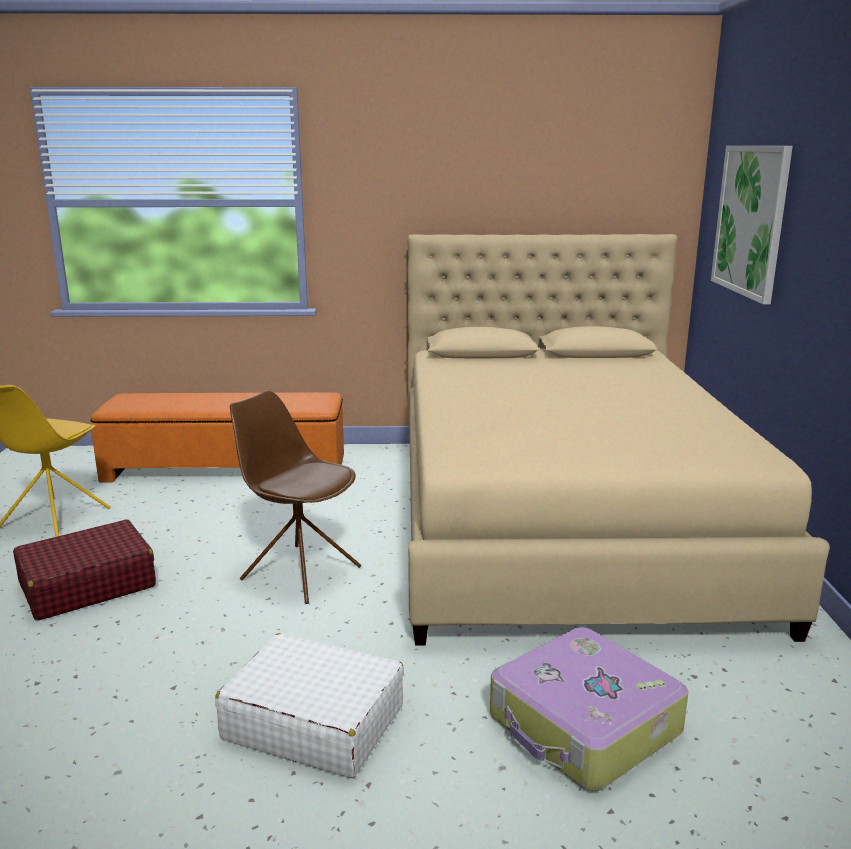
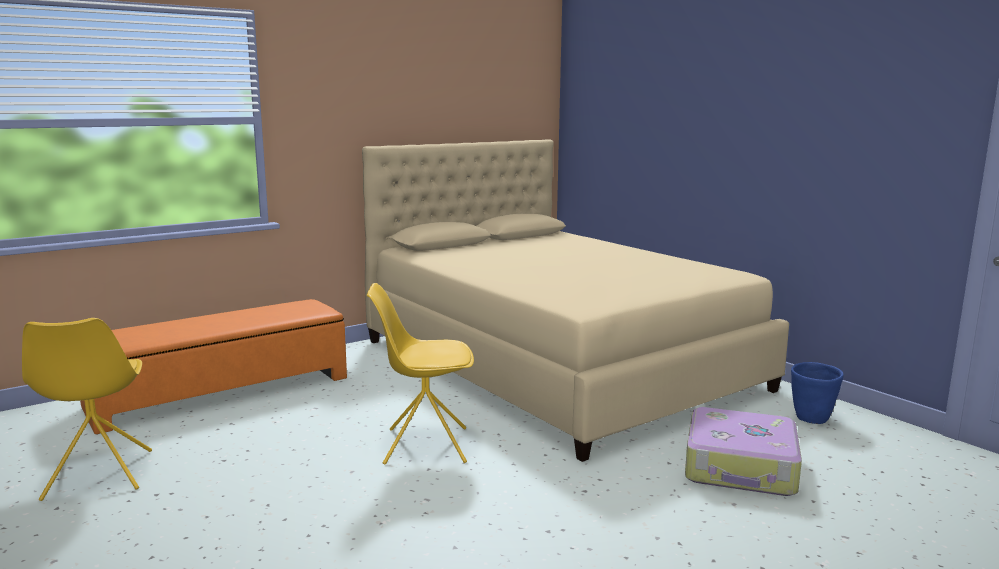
camera: 35 degrees left, 5 degrees down
(87, 585) = (242, 512): red suitcase -> none
(299, 572) = (424, 445): brown chair -> yellow chair
(313, 722) = (591, 526): white suitcase -> none
(750, 220) = (629, 124): picture -> none
(794, 699) = (811, 419): none -> blue planter

